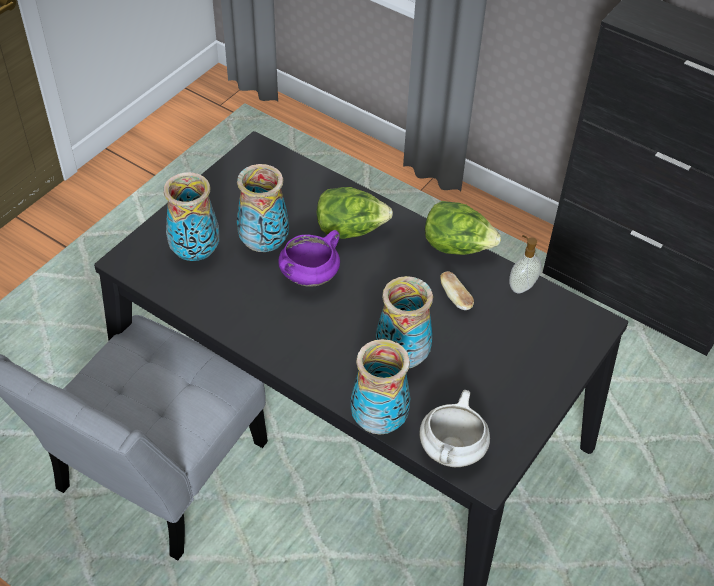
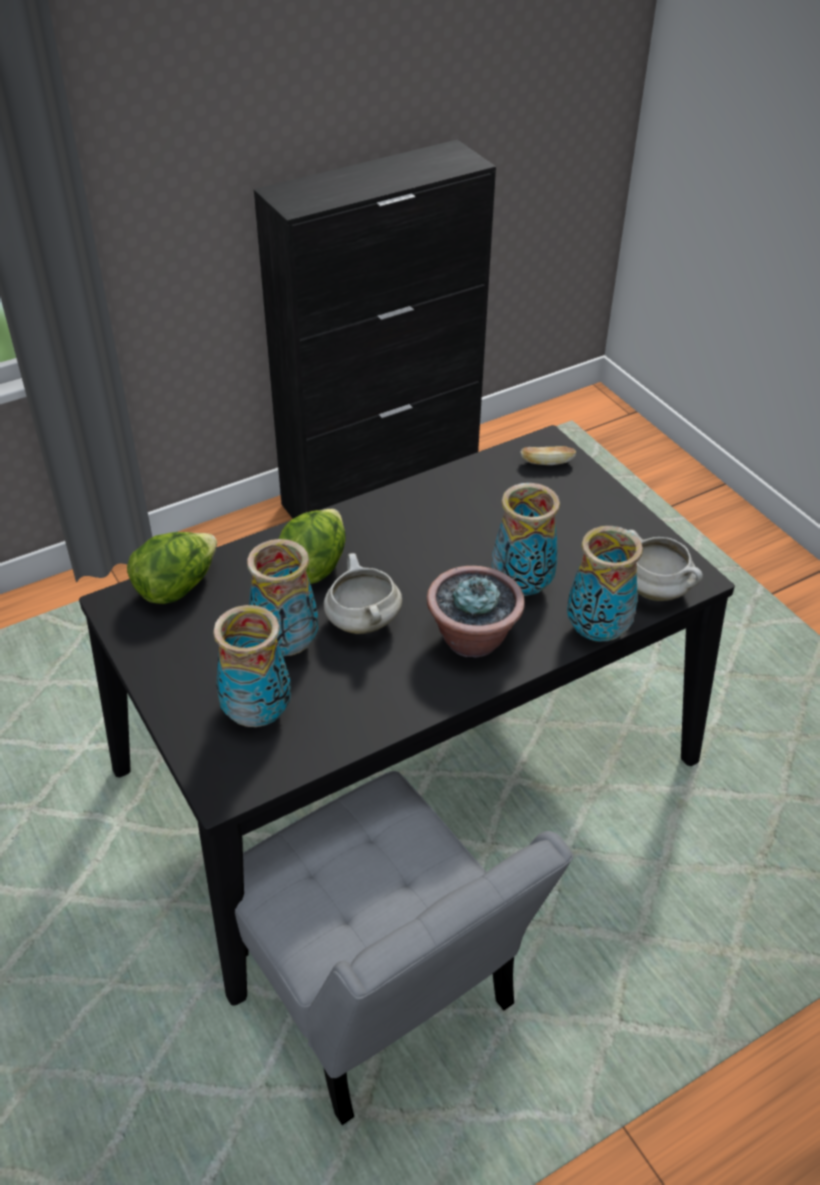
camera: 65 degrees left, 5 degrees down
(310, 276) = (362, 621): purple cooking pot -> white cooking pot
(327, 344) = (472, 639): none -> potted plant
(455, 297) = (461, 521): bread -> bread (547, 462)
(457, 247) = (392, 496): lettuce -> lettuce (176, 587)
(521, 286) = (473, 472): soap dispenser -> none

